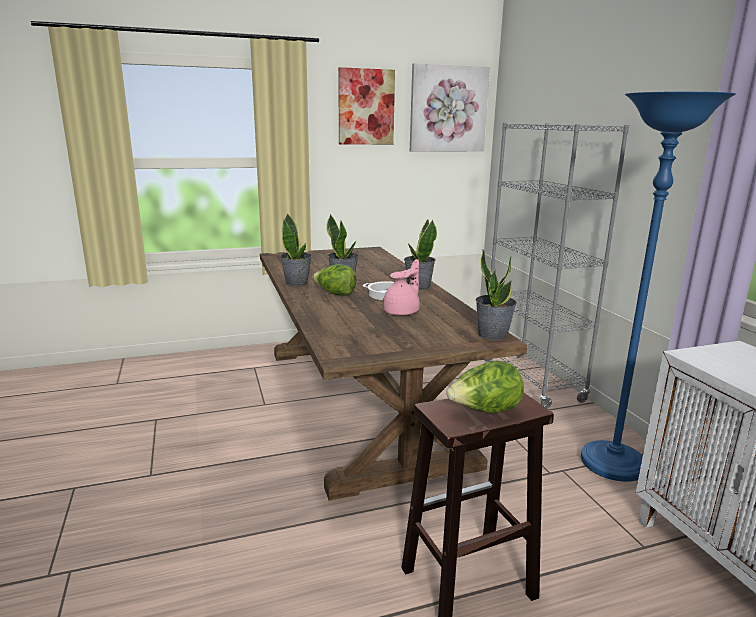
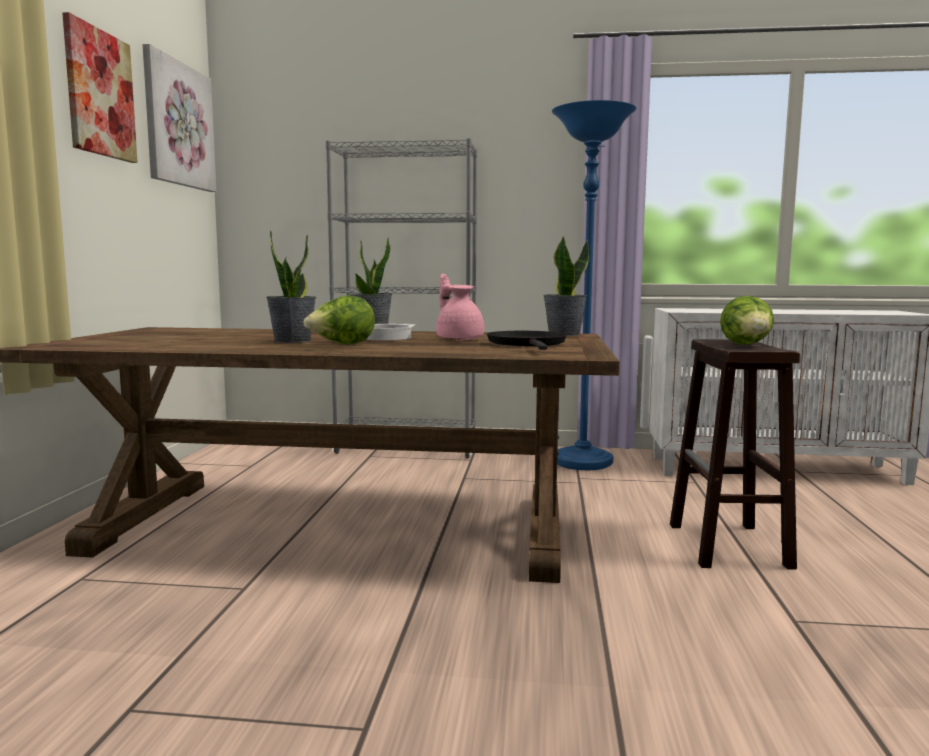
camera: 65 degrees left, 10 degrees down
(297, 282) = (246, 348): potted plant -> none
(396, 333) = (528, 344): none -> black frying pan

